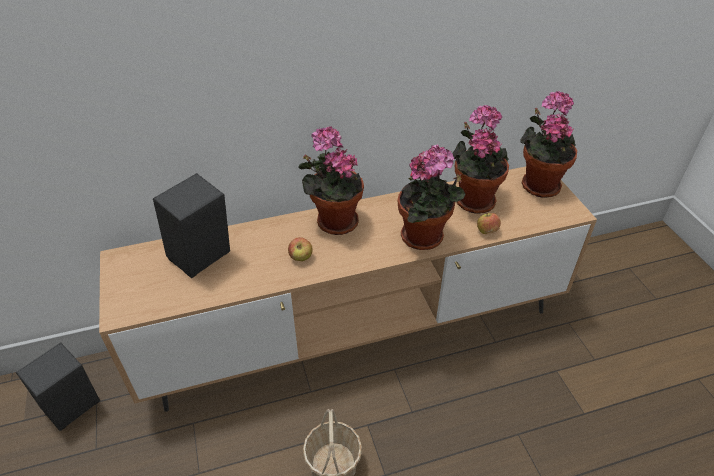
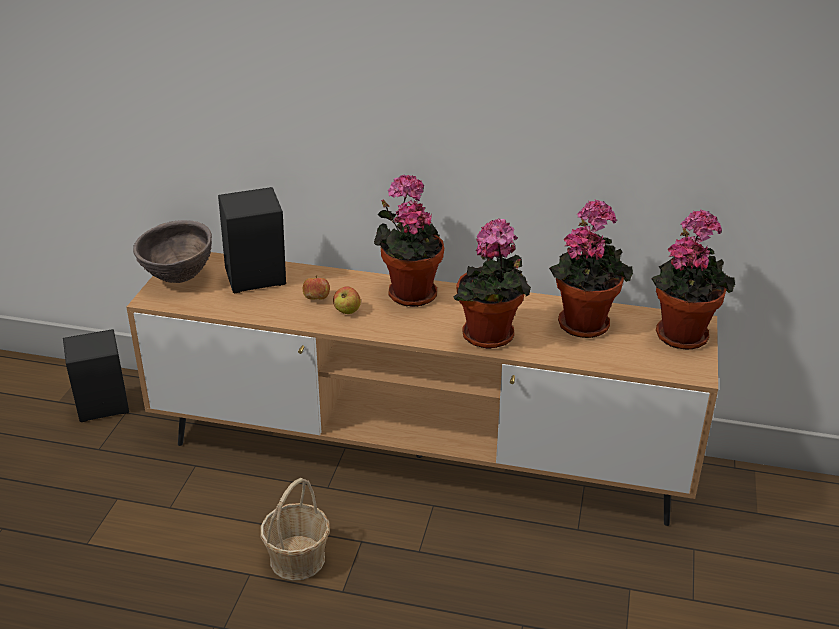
camera: 30 degrees right, 10 degrees down
(127, 283) = (178, 278): none -> brown bowl
(487, 231) = (567, 355): apple -> apple (316, 299)

